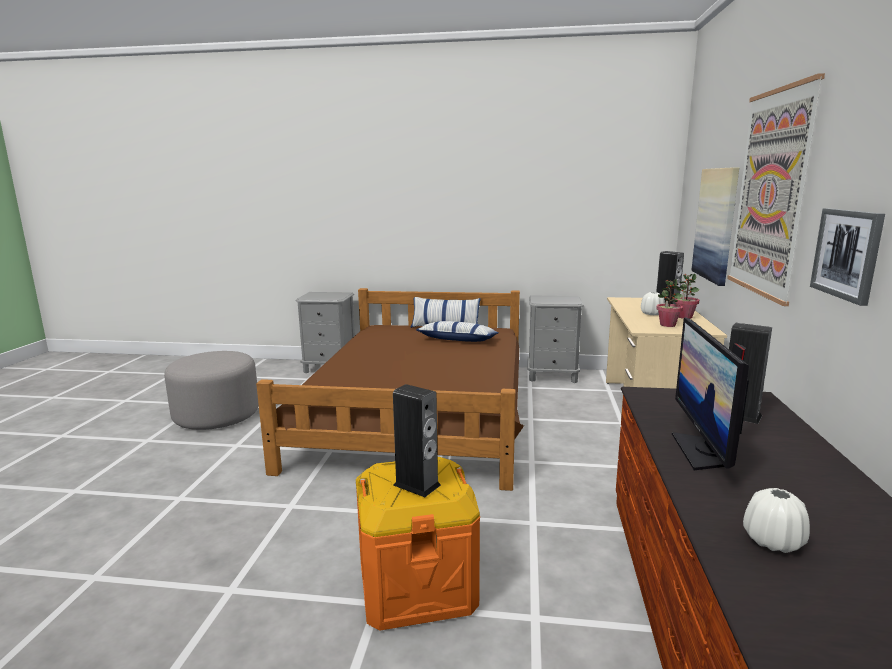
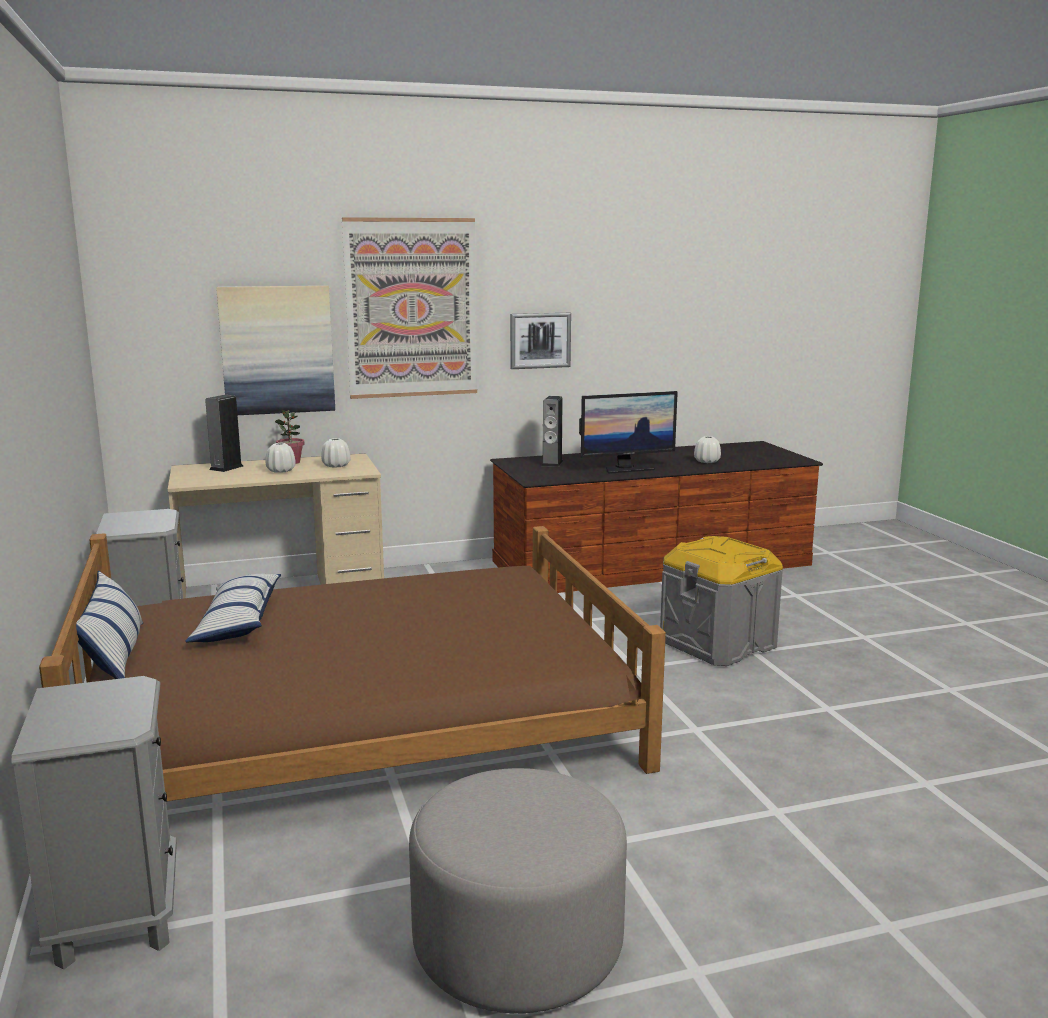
camera: 115 degrees left, 0 degrees up
(417, 485) = (728, 547): speaker -> none
(417, 585) = (717, 643): orange storage box -> grey storage box
(667, 325) = (336, 466): potted plant -> white vase

